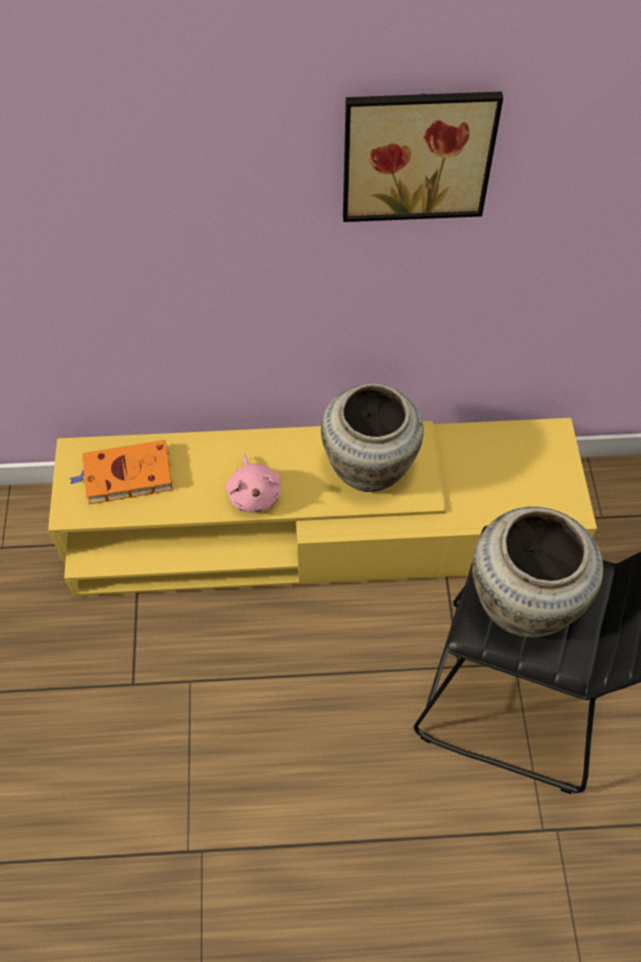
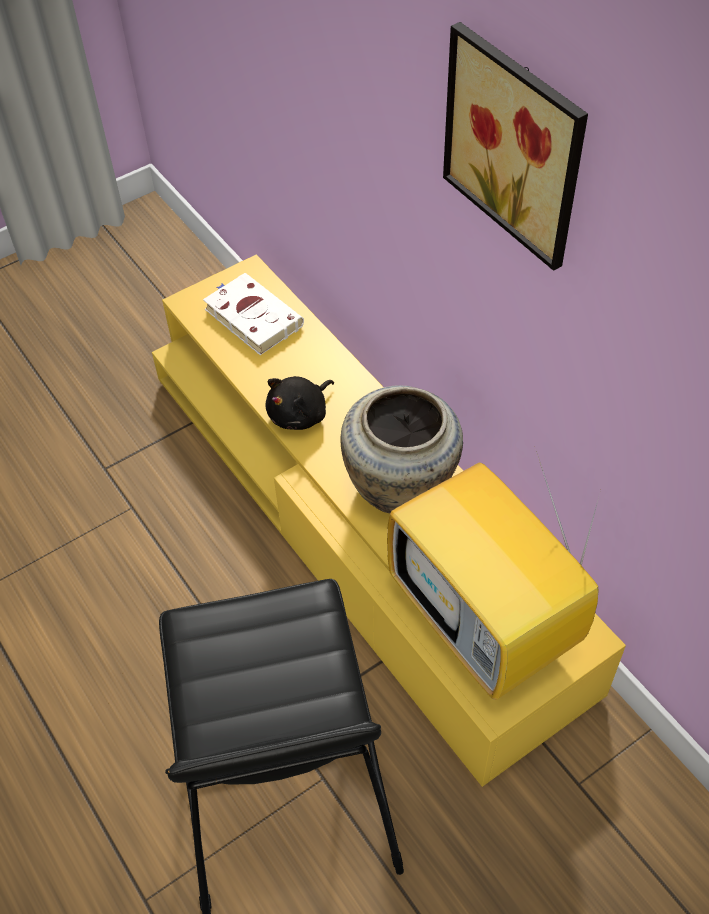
camera: 60 degrees right, 5 degrees down
(125, 476) = (251, 317): orange book -> white book
(254, 493) = (300, 414): pink plush toy -> black plush toy
(509, 480) = (487, 622): none -> television
(524, 601) = (254, 652): beige vase -> none

